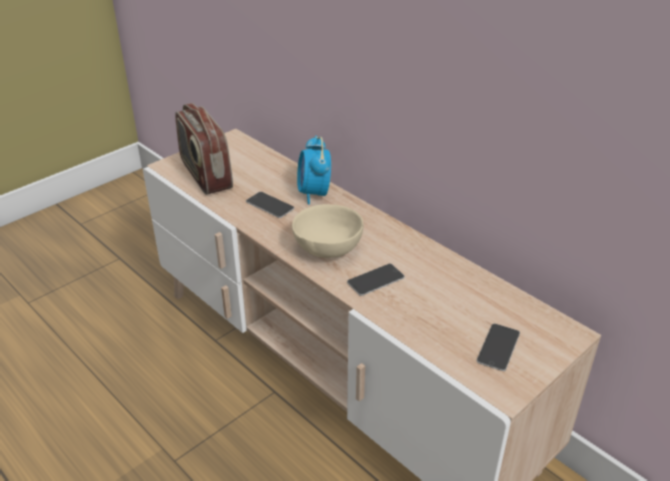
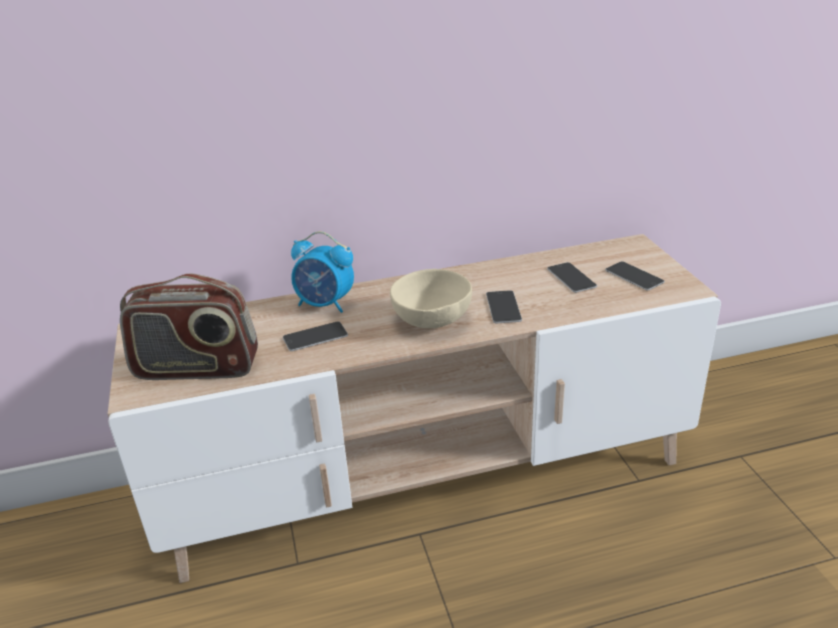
camera: 60 degrees left, 5 degrees down
(459, 306) = (571, 277): none -> phone

